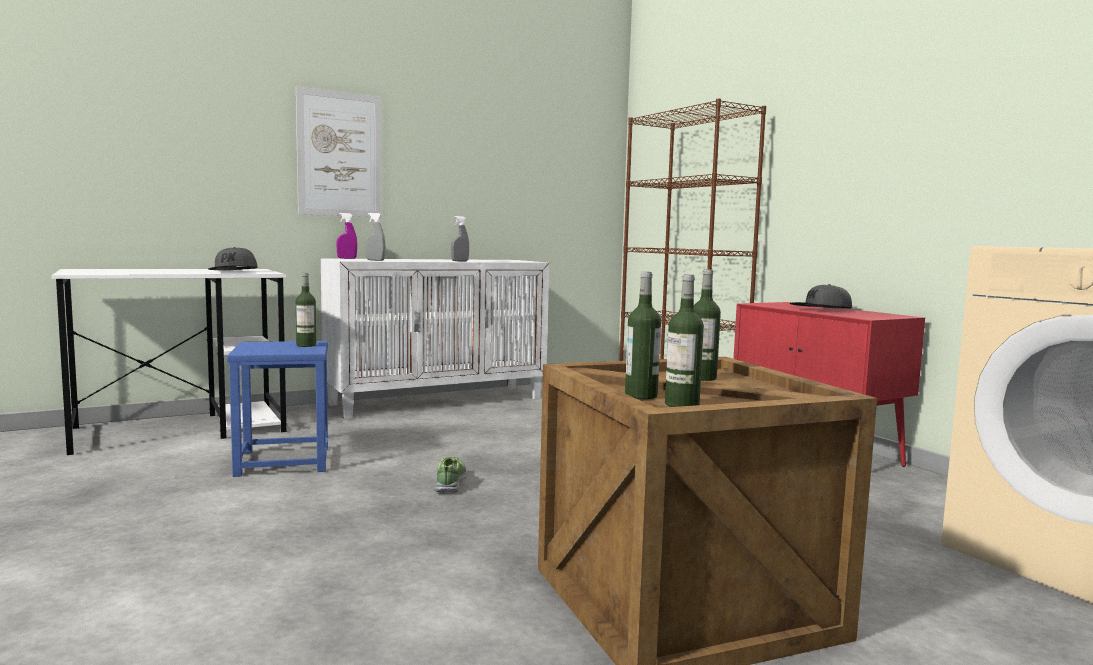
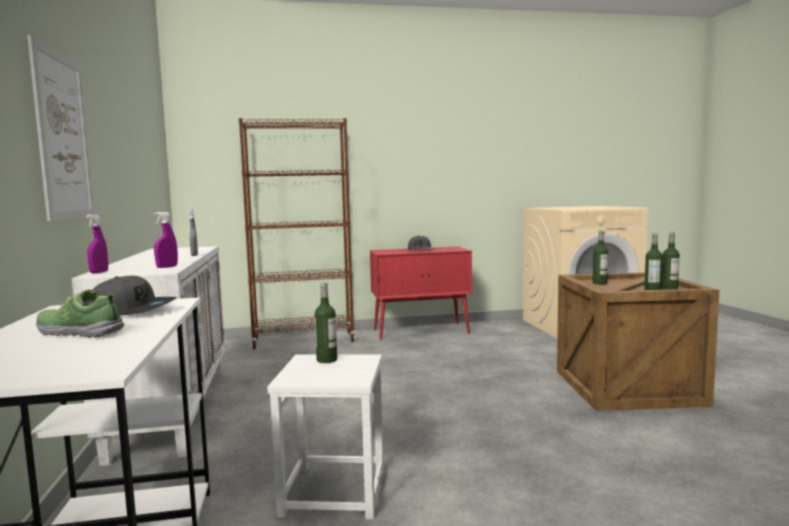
camera: 70 degrees left, 0 degrees up
(283, 461) = (335, 491): blue stool -> white stool
(375, 260) = (167, 267): grey spray bottle -> purple spray bottle
(451, 483) = (440, 421): shoe -> shoe (79, 332)

